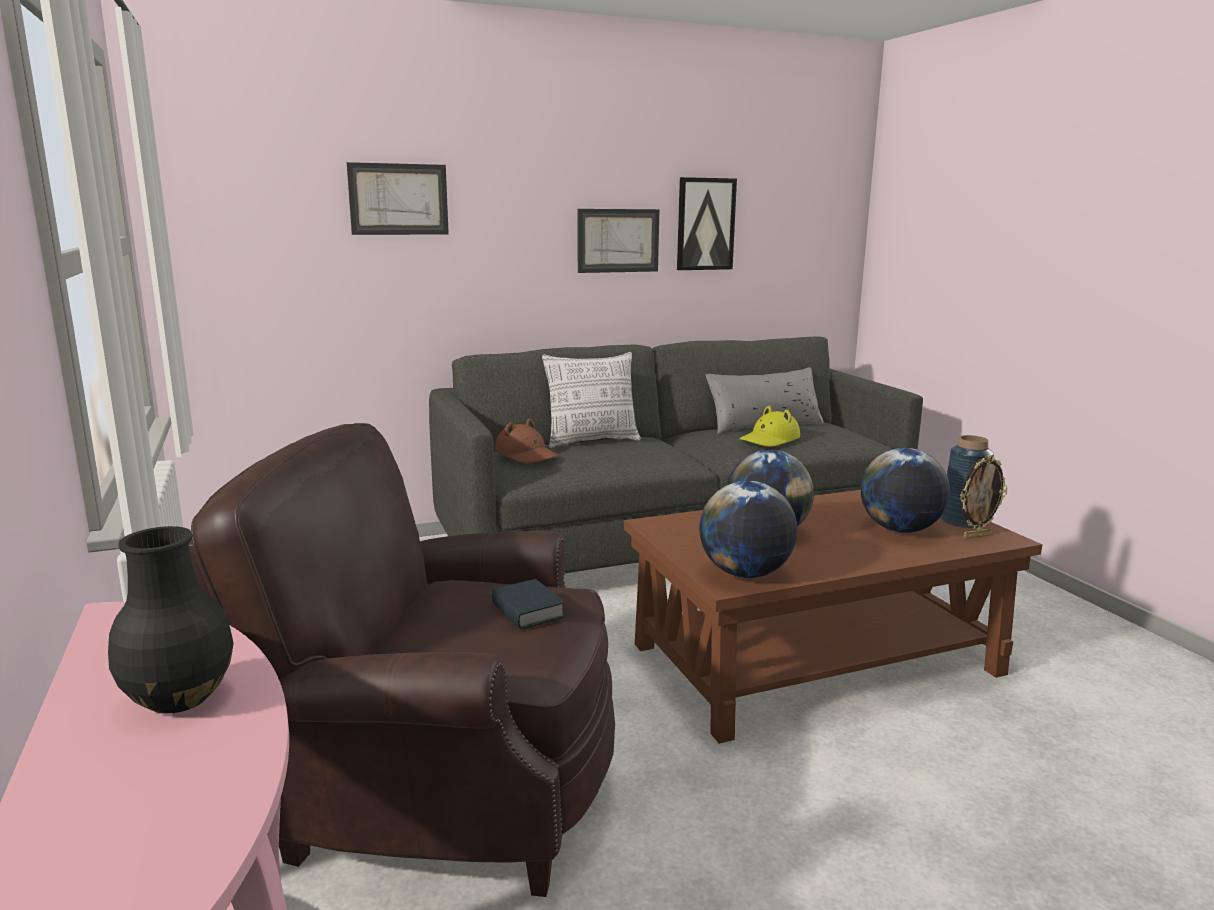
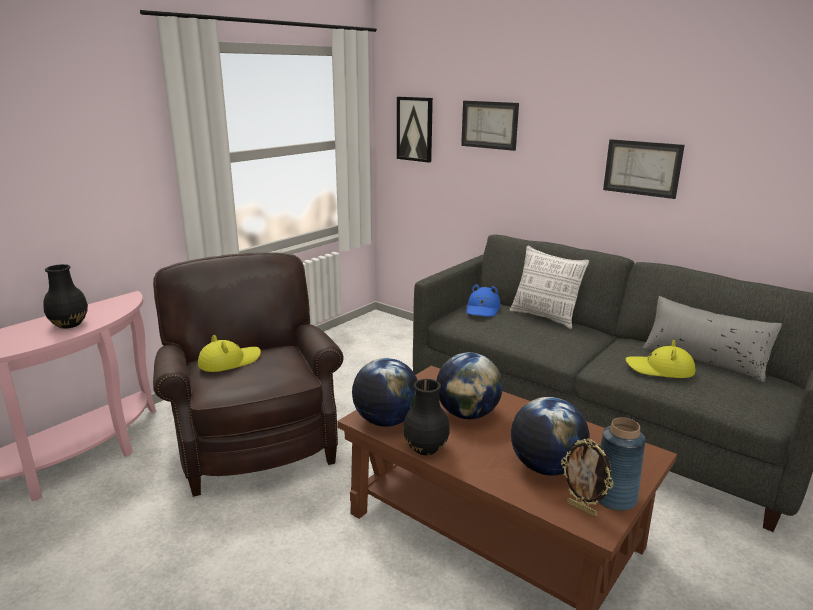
camera: 60 degrees right, 5 degrees up
(449, 630) = (229, 361): none -> yellow hat
(527, 455) = (483, 309): brown hat -> blue hat
(527, 611) = (261, 372): book -> none
(705, 224) = (734, 162): picture -> picture (415, 129)
(828, 568) = (425, 449): none -> black vase

